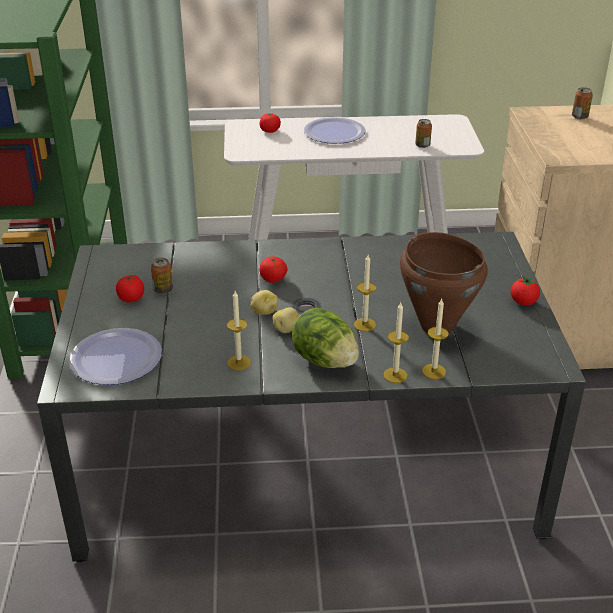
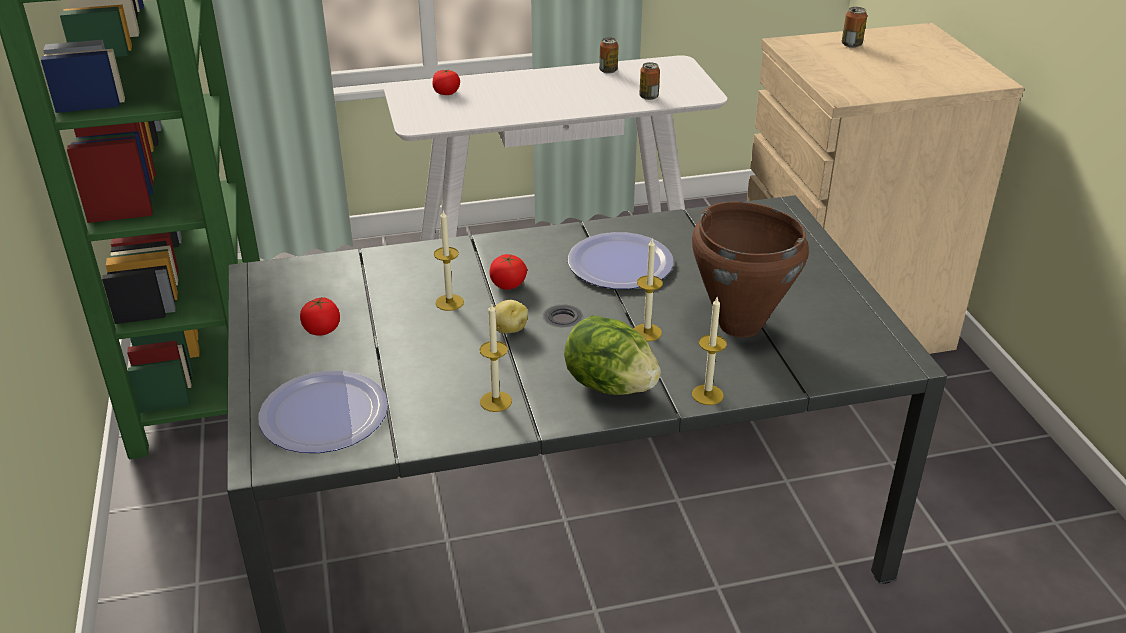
camera: 10 degrees left, 0 degrees up
(163, 290) = (363, 314): can -> can (608, 70)
(287, 329) = (547, 350): potato -> none
(334, 132) = (531, 89): plate -> plate (620, 263)
(434, 371) = (755, 384): candle -> candle (449, 302)
(523, 302) = (837, 283): tomato -> none

